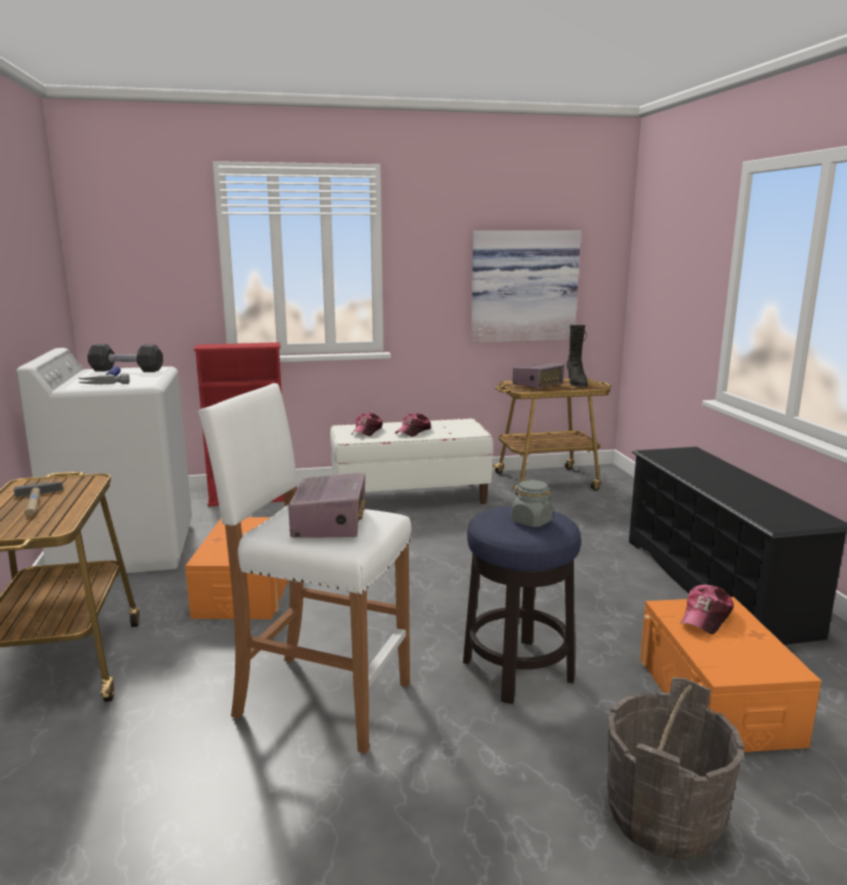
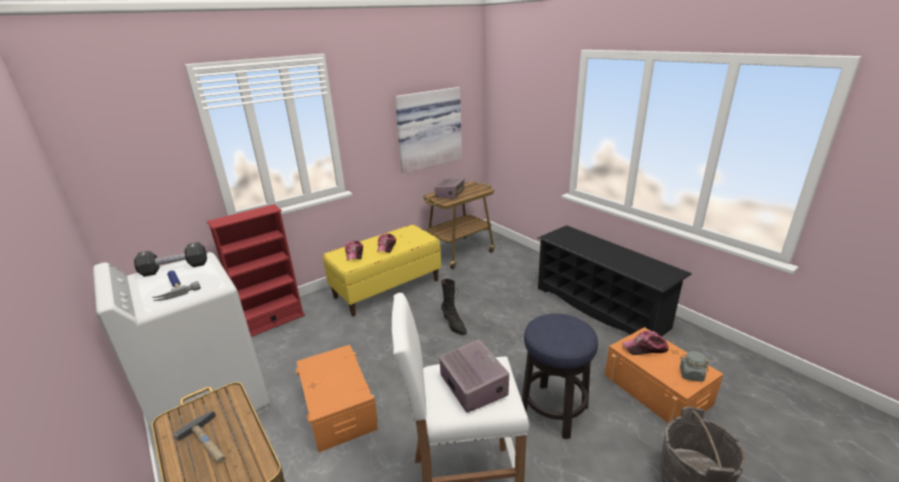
camera: 25 degrees left, 10 degrees up
(410, 497) = (387, 288): white bench -> yellow bench
(531, 521) = (565, 330): grey jar -> grey jar (691, 375)
(576, 383) = (470, 188): black boot -> black boot (454, 325)
(706, 617) = (645, 348): cap -> cap turned 75 degrees clockwise

